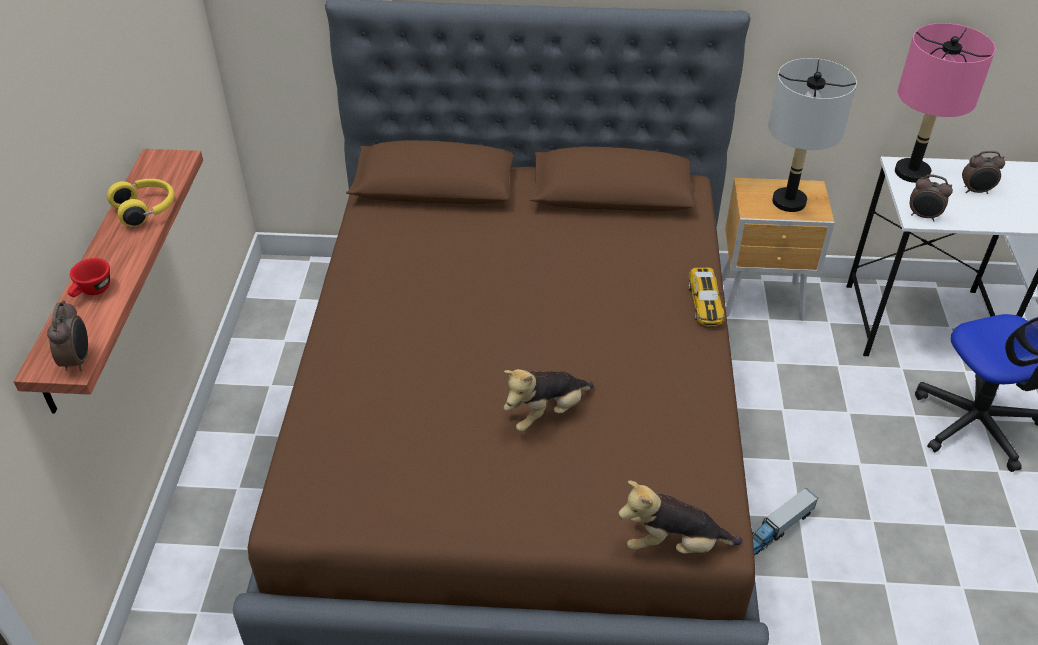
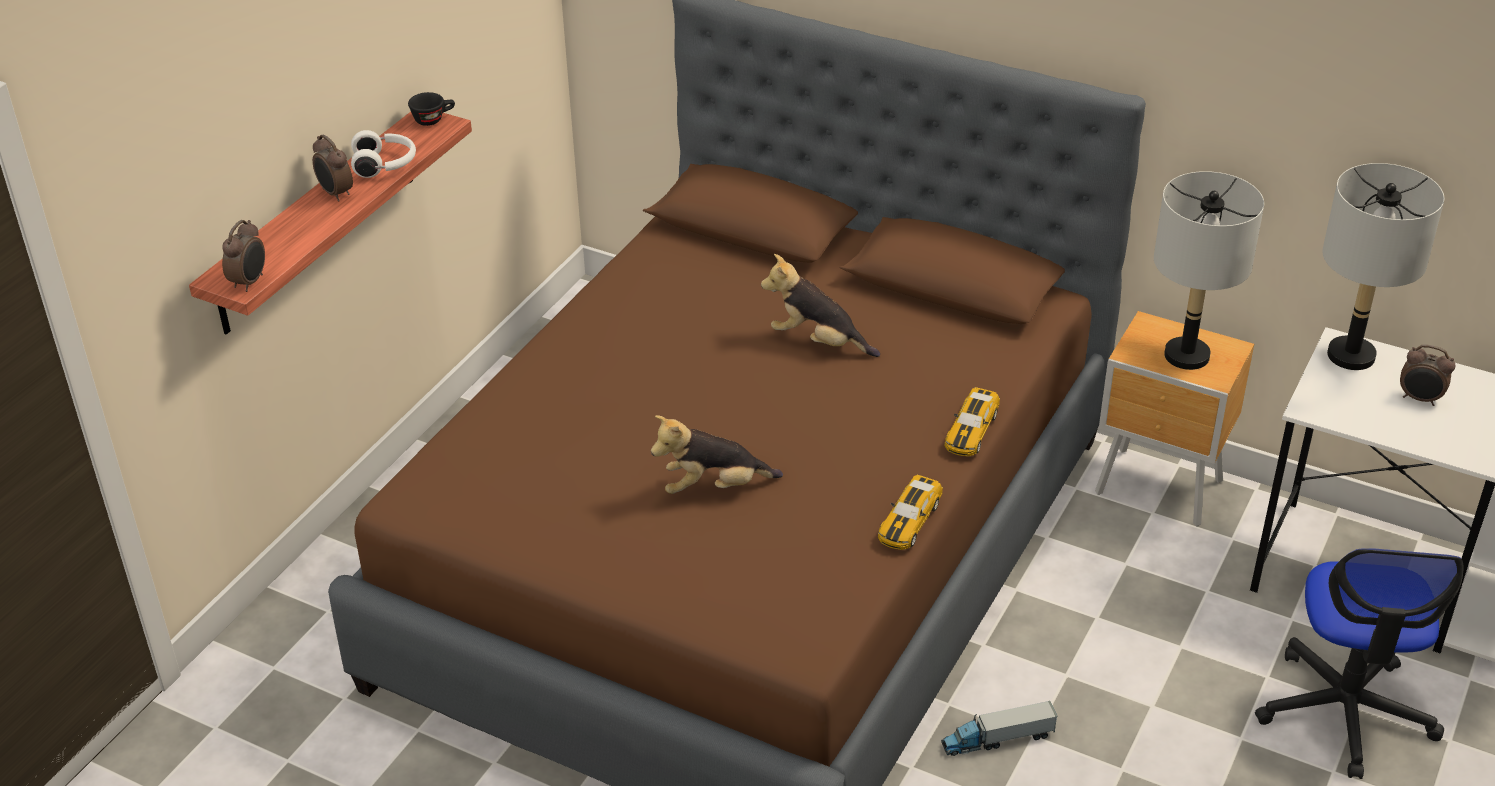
camera: 25 degrees right, 5 degrees down
(92, 291) = (295, 227): red cup -> none
(146, 210) = (385, 165): yellow headphones -> white headphones
(166, 157) = (433, 119): none -> black cup
(673, 544) = (758, 645): plush toy -> plush toy (818, 341)
(713, 392) = (909, 521): none -> toy car
(912, 172) = (1351, 355): pink table lamp -> grey table lamp
(923, 216) = (1320, 409): alarm clock -> alarm clock (335, 194)

